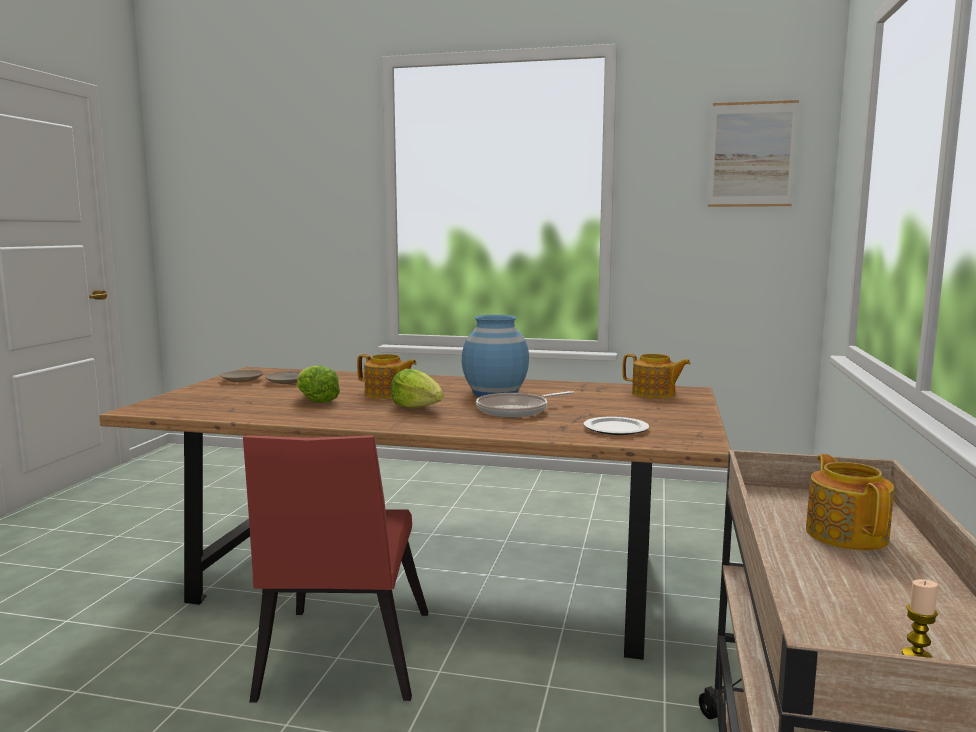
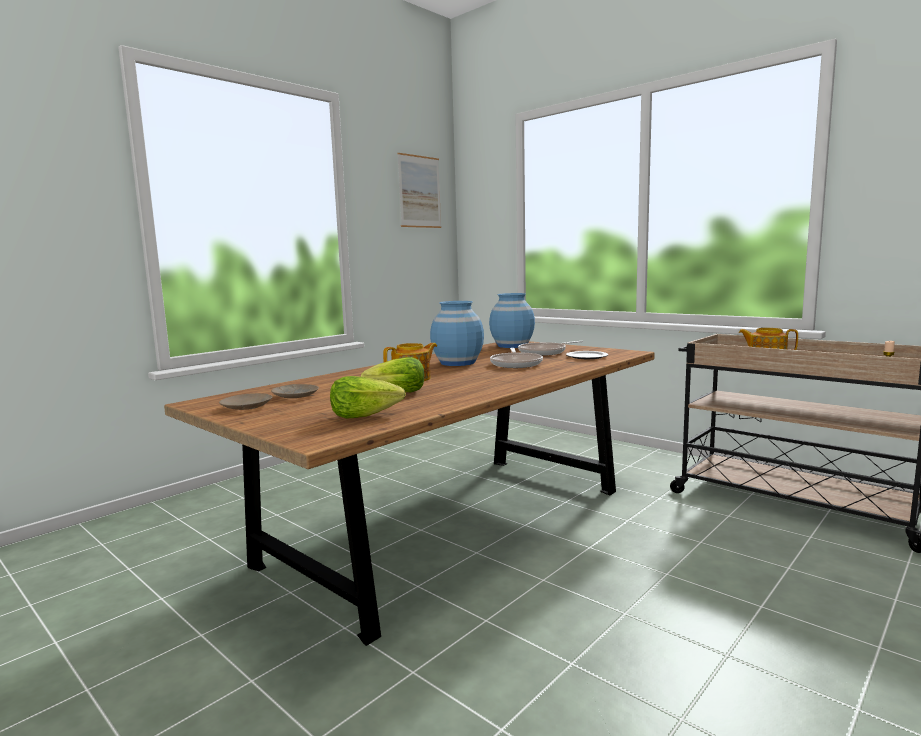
camera: 60 degrees left, 0 degrees up
(341, 661) = (550, 578): red chair -> none
(418, 408) = (474, 376): lettuce -> lettuce (365, 415)
(621, 410) = (545, 352): none -> frying pan
(654, 394) = (512, 345): teapot -> blue vase

